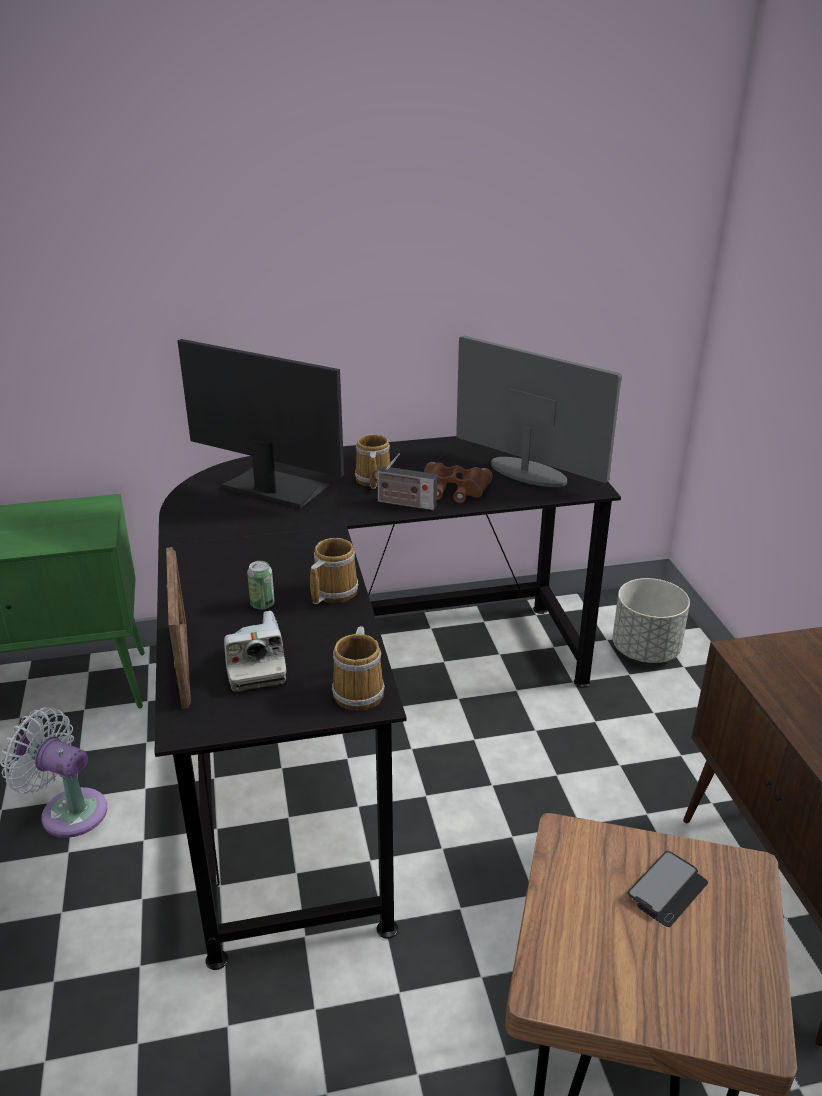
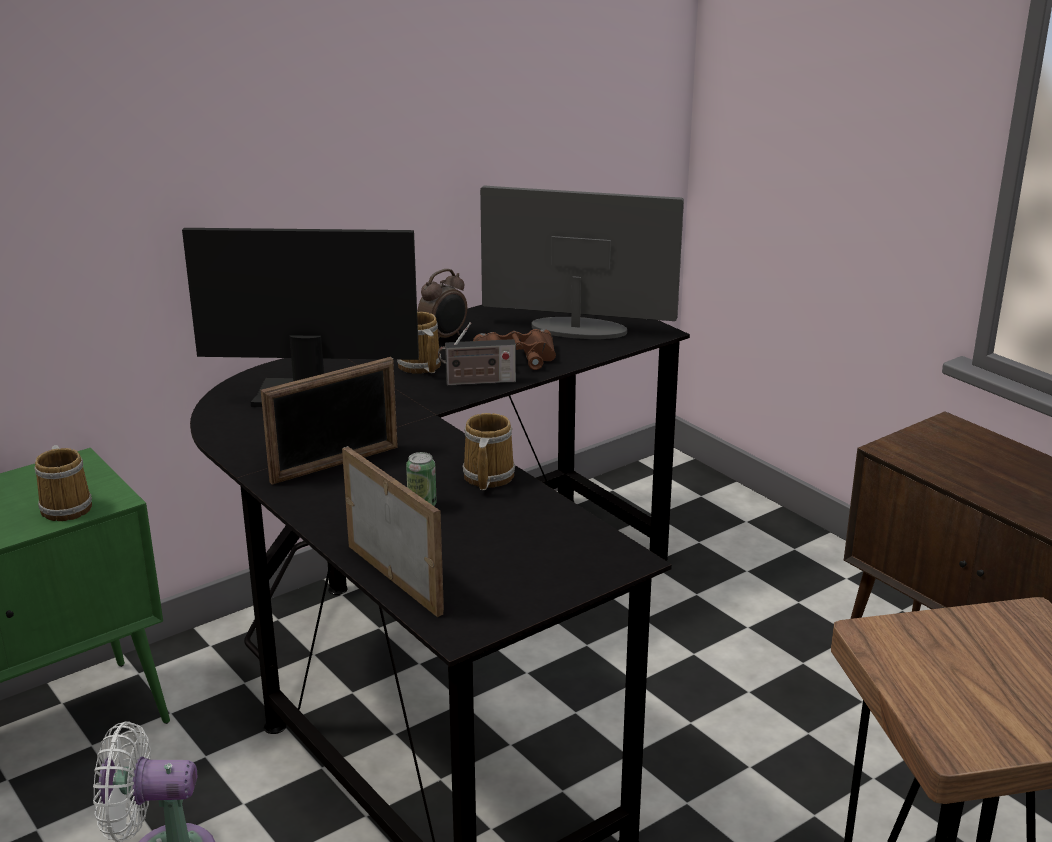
camera: 25 degrees left, 5 degrees down
(234, 552) = (335, 464): none -> picture frame
(255, 667) = (475, 561): camera -> none
(360, 691) = (606, 554): mug -> mug (68, 506)
(414, 458) = (444, 338): none -> alarm clock
(645, 650) = (699, 515): grey planter -> none
(667, 890) = (985, 647): phone -> none

